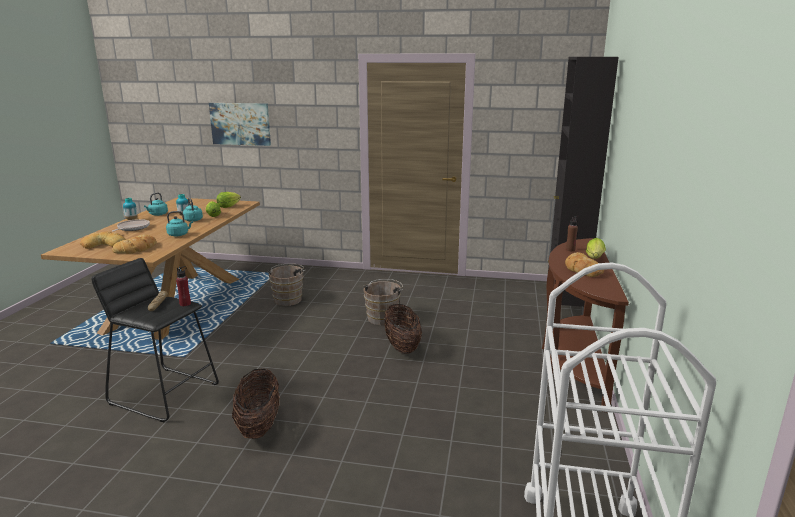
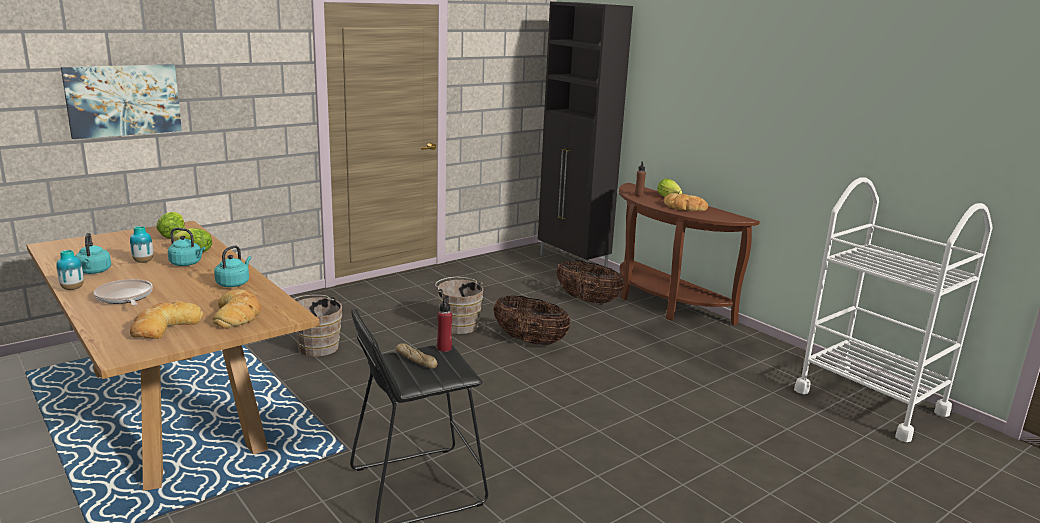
camera: 50 degrees left, 0 degrees up
(259, 425) = (567, 454): basket -> basket (587, 300)

